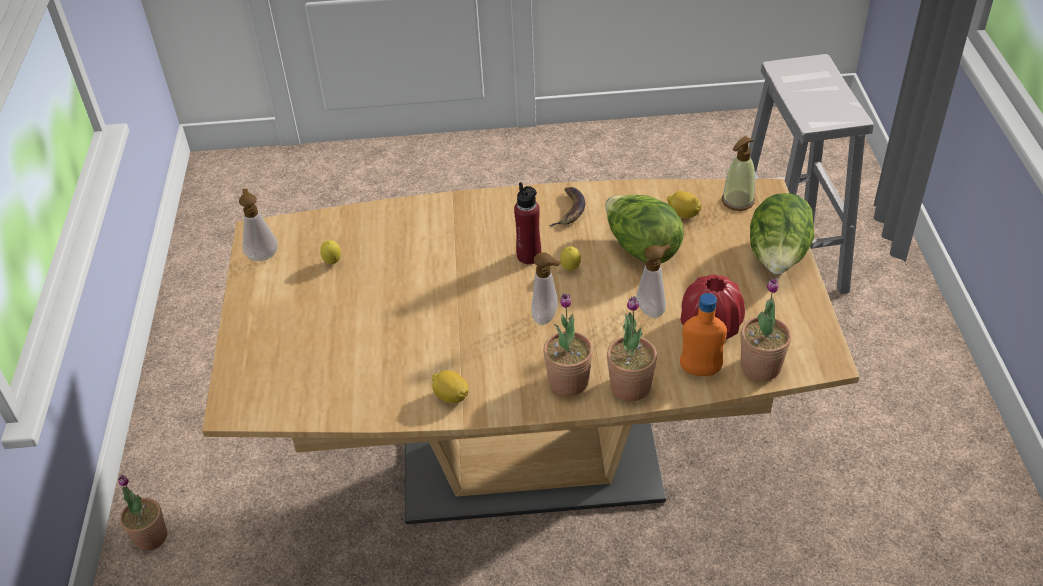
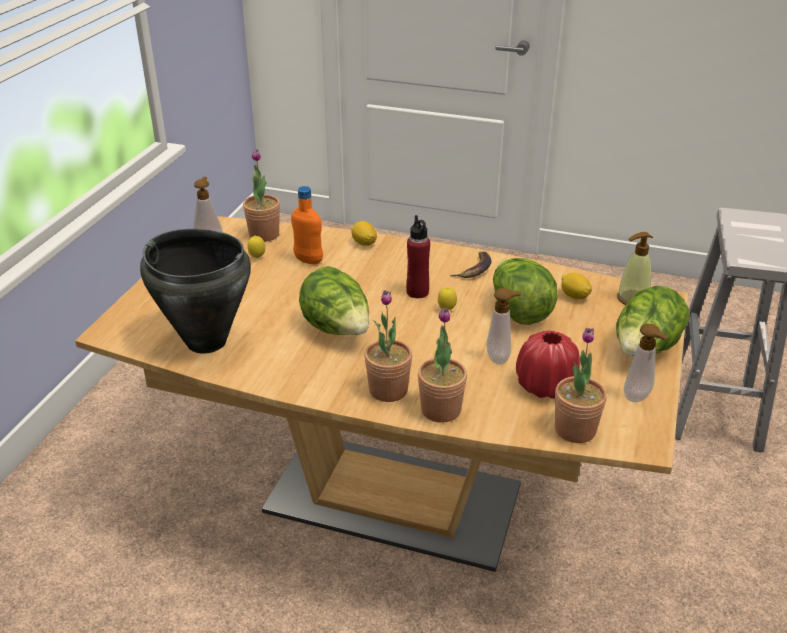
camera: 20 degrees right, 10 degrees down
(151, 537) = (69, 456): potted plant -> potted plant (264, 234)
(348, 385) = (206, 341): none -> black cooking pot
(451, 396) = (281, 372): lemon -> lemon (364, 243)
(476, 327) = (337, 330): none -> lettuce
(547, 318) = (402, 339): soap dispenser -> soap dispenser (639, 398)
(700, 370) = (514, 416): orange bottle -> orange bottle (308, 260)

